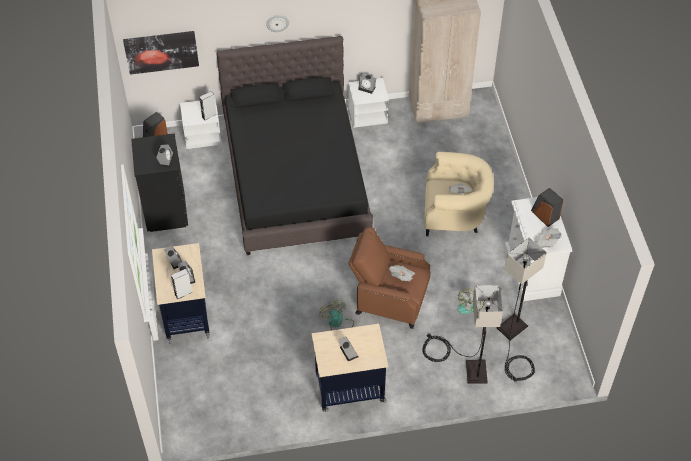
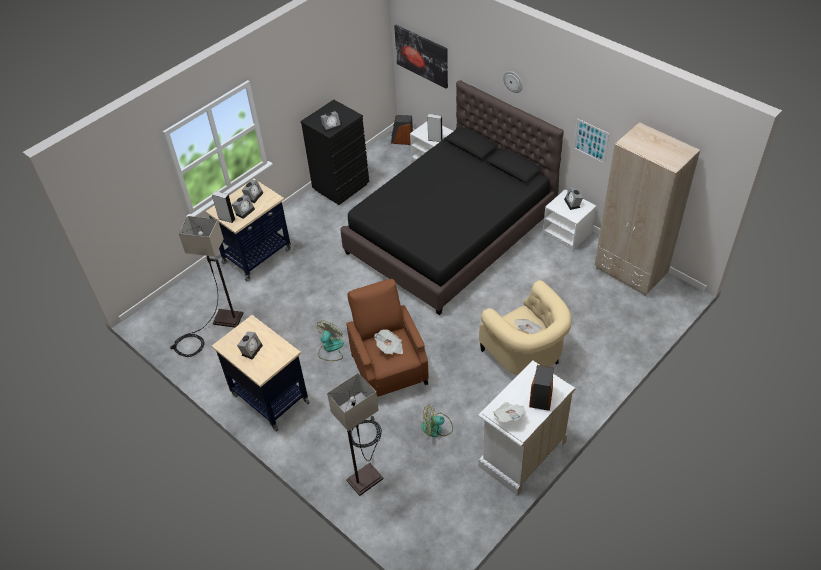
camera: 55 degrees right, 5 degrees down
(367, 30) = (591, 141): none -> picture
(515, 349) = (418, 496): floor lamp -> floor lamp (206, 333)

